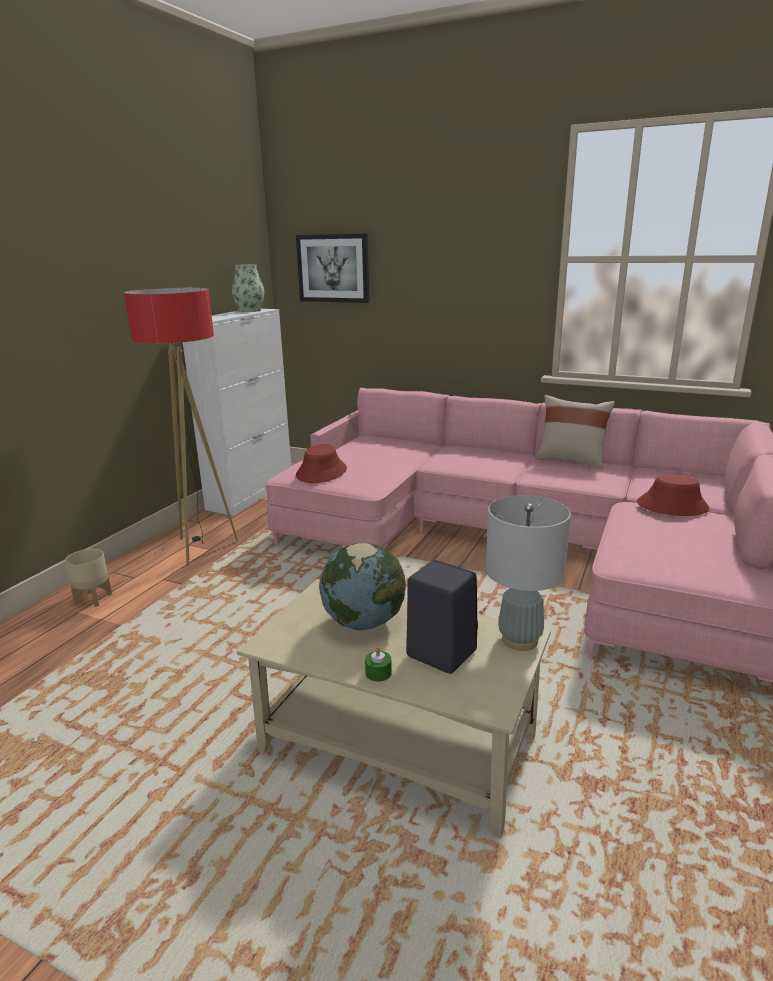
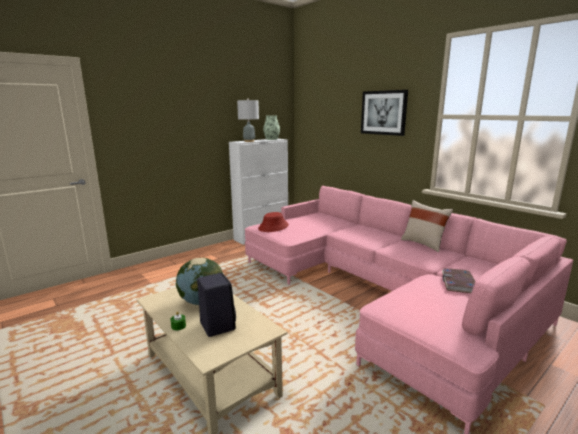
camera: 25 degrees right, 5 degrees down
(93, 599) = (151, 270): beige planter -> none
(202, 548) = (215, 257): floor lamp -> none
(333, 268) = (320, 119): picture -> picture (383, 112)
(519, 640) = (264, 331): grey table lamp -> grey table lamp (249, 141)
(672, 506) = (458, 283): red hat -> book

